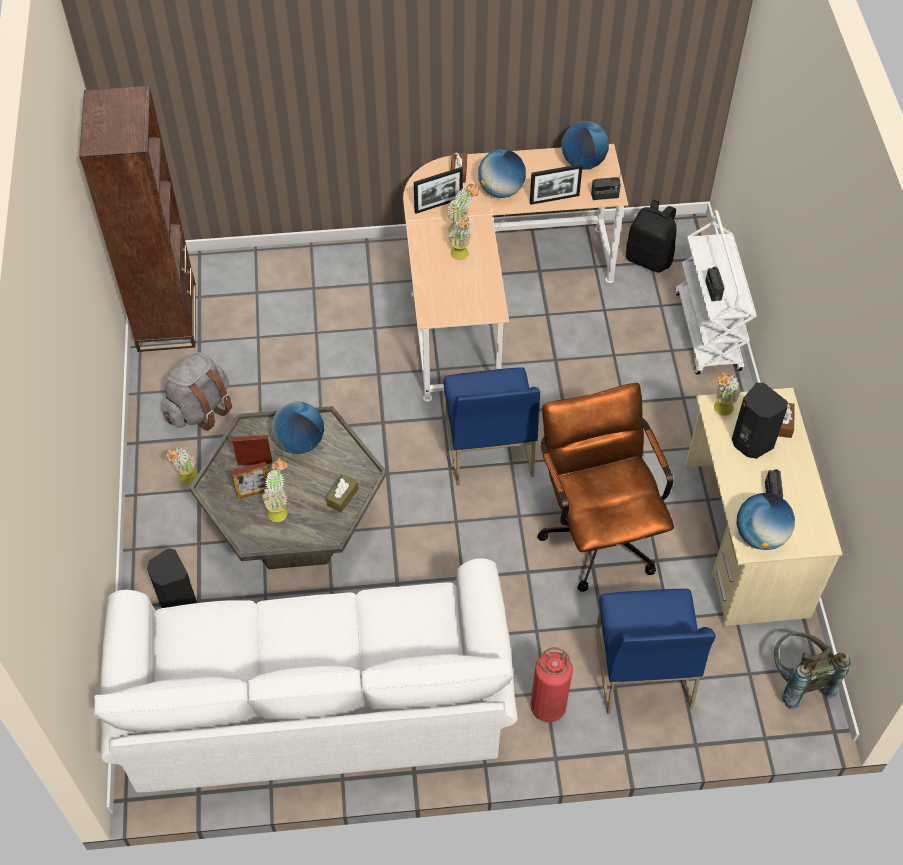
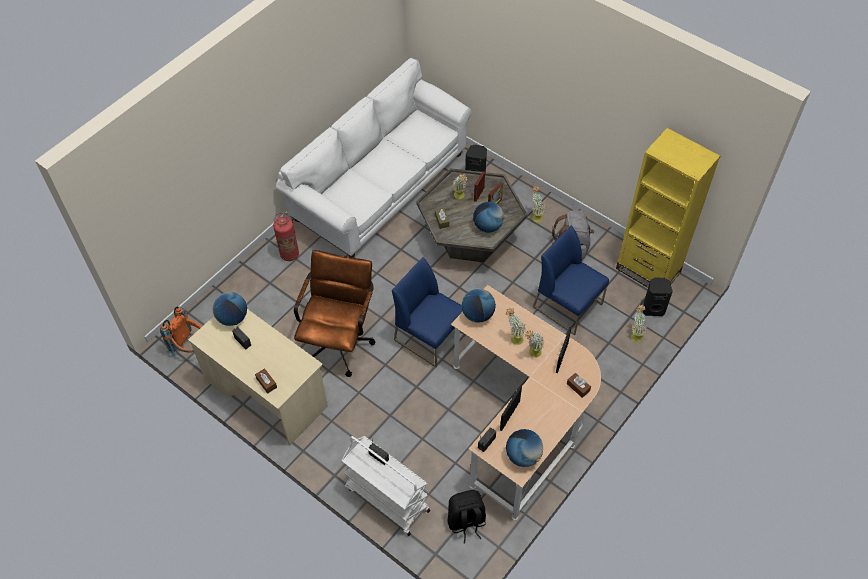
camera: 135 degrees right, 0 degrees up
(167, 317) = (648, 270): brown bookcase -> yellow bookcase
(501, 190) = (543, 395): globe -> globe (478, 314)
(597, 530) = (339, 340): brown office chair -> brown office chair turned 105 degrees counterclockwise
(642, 667) = (264, 299): blue chair -> blue chair (568, 305)
(720, 411) = (303, 364): potted plant -> potted plant (635, 334)
(750, 443) = (274, 359): black speaker -> black speaker (653, 308)
(797, 679) = (191, 347): grey backpack -> orange backpack

